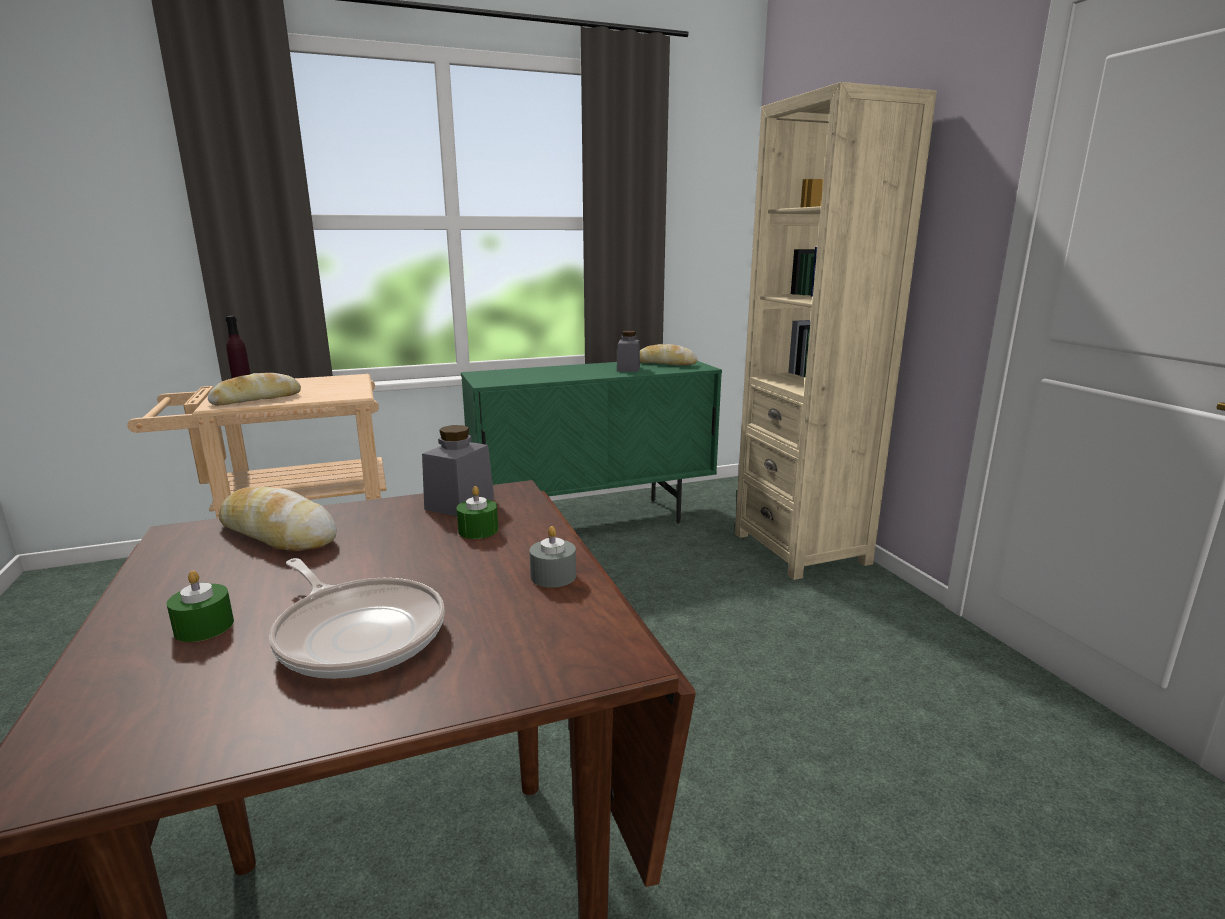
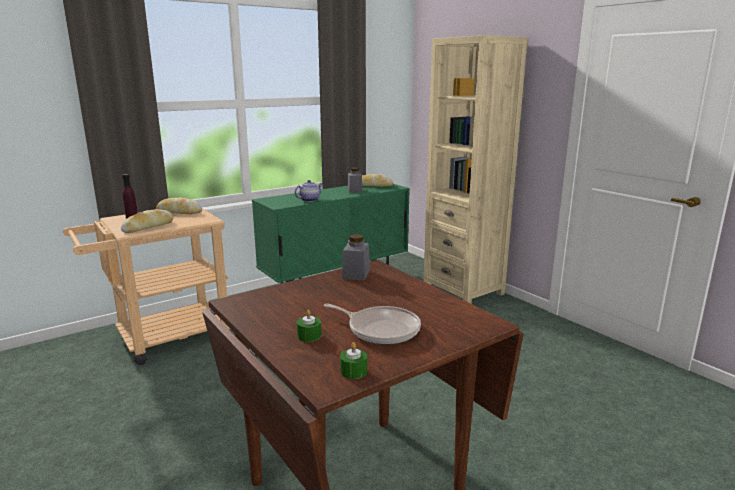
camera: 15 degrees left, 0 degrees up
(277, 534) = (283, 297): bread -> bread (179, 212)
(478, 530) = (380, 285): green candle -> green candle (353, 371)
(543, 377) = (309, 200): none -> teapot
(553, 576) = (436, 299): grey candle -> none

